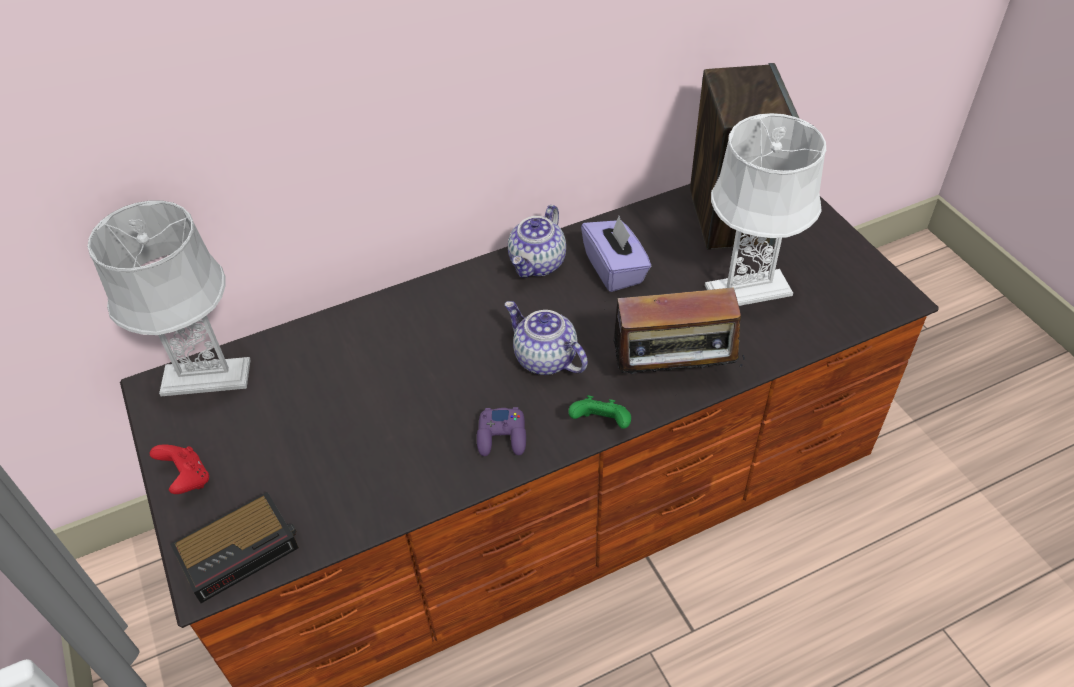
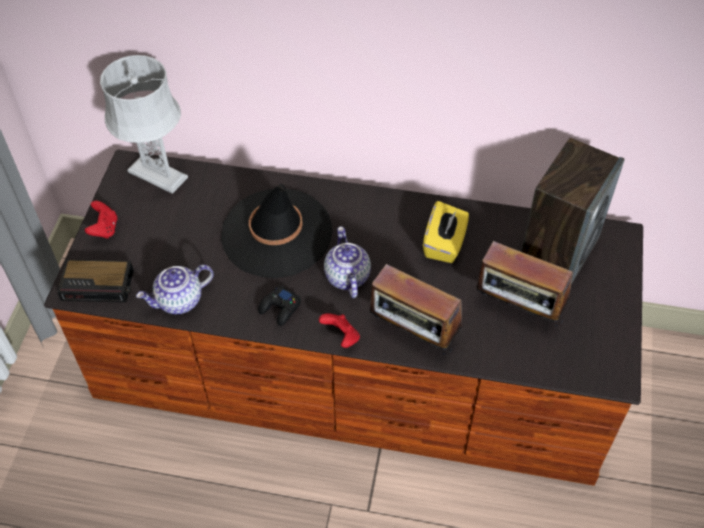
camera: 35 degrees right, 5 degrees up
(421, 360) = (276, 233): none -> black hat
(502, 436) = (280, 308): purple game controller -> black game controller
(538, 264) = (400, 212): teapot -> teapot (179, 301)
(601, 424) = (341, 337): green game controller -> red game controller
(615, 269) = (444, 244): purple tissue box -> yellow tissue box
(748, 290) = (518, 310): white table lamp -> radio

